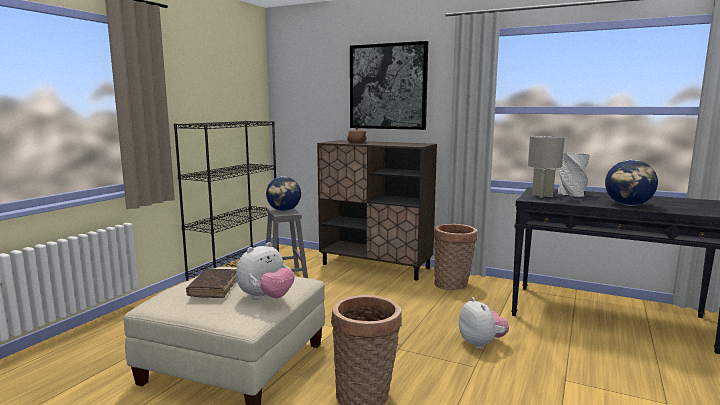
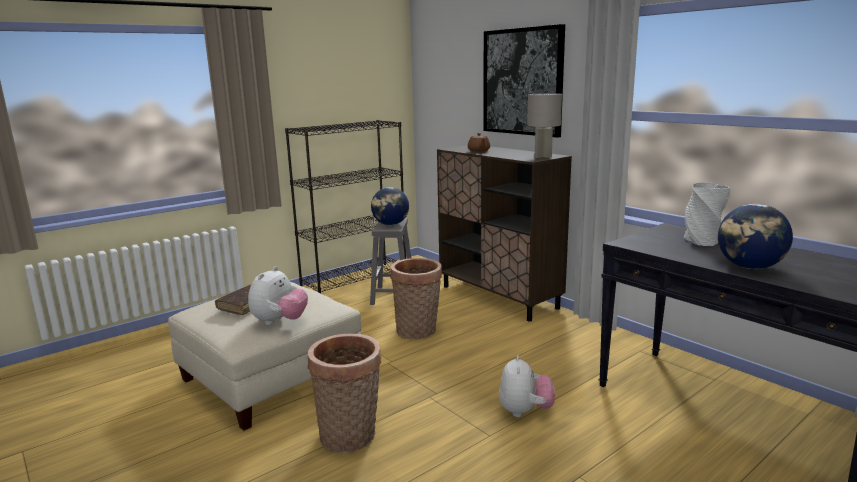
camera: 25 degrees right, 5 degrees up
(266, 298) = (279, 322): plush toy -> plush toy turned 45 degrees counterclockwise
(453, 284) = (567, 334): basket -> basket (418, 332)
(542, 196) = (654, 239): grey table lamp -> grey table lamp (543, 156)

